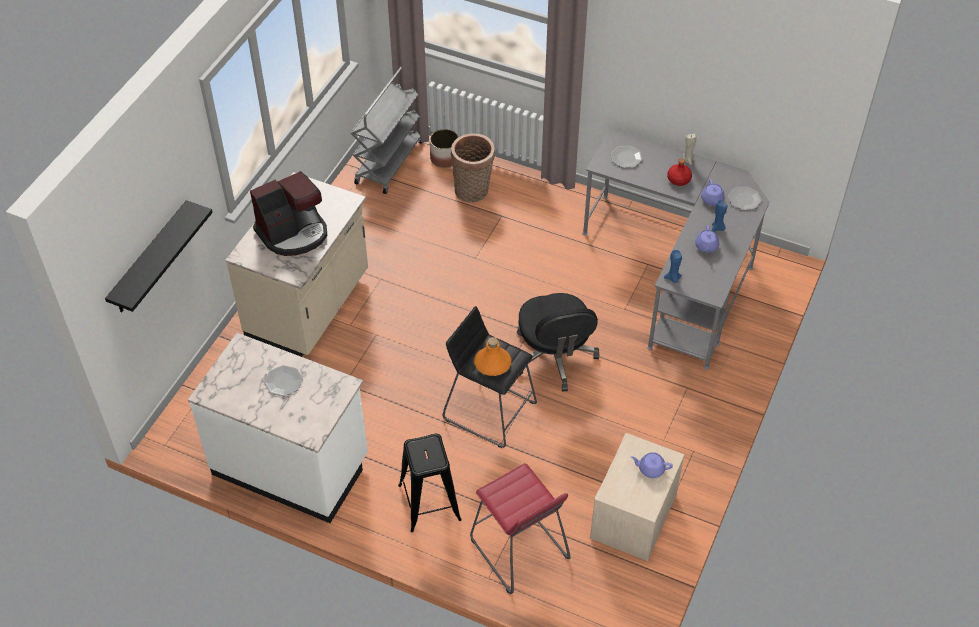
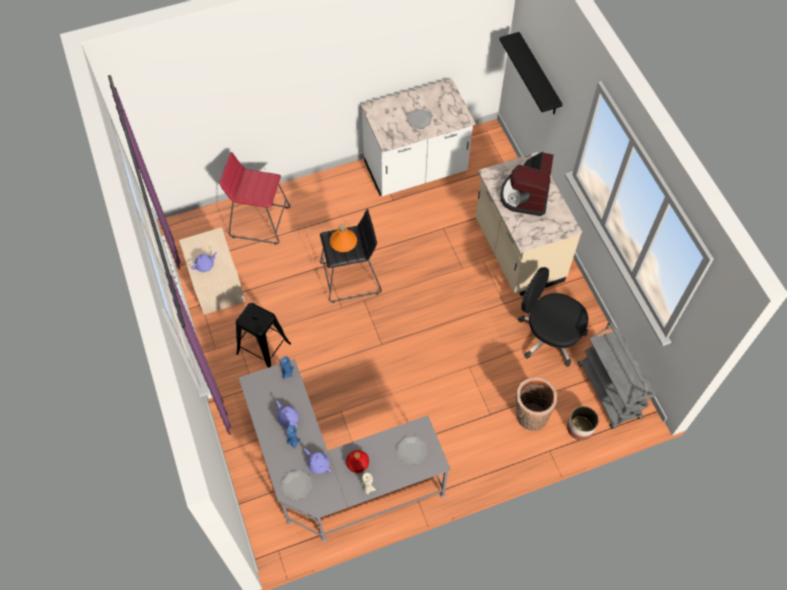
camera: 135 degrees right, 10 degrees up
(429, 502) = (328, 207): black stool -> black stool (263, 348)
(554, 357) = (349, 340): black office chair -> black office chair (548, 335)

